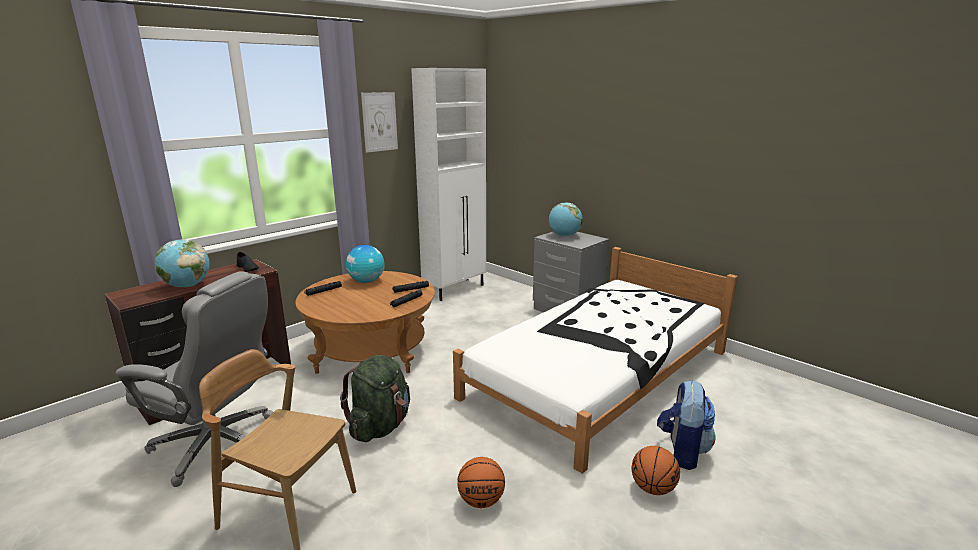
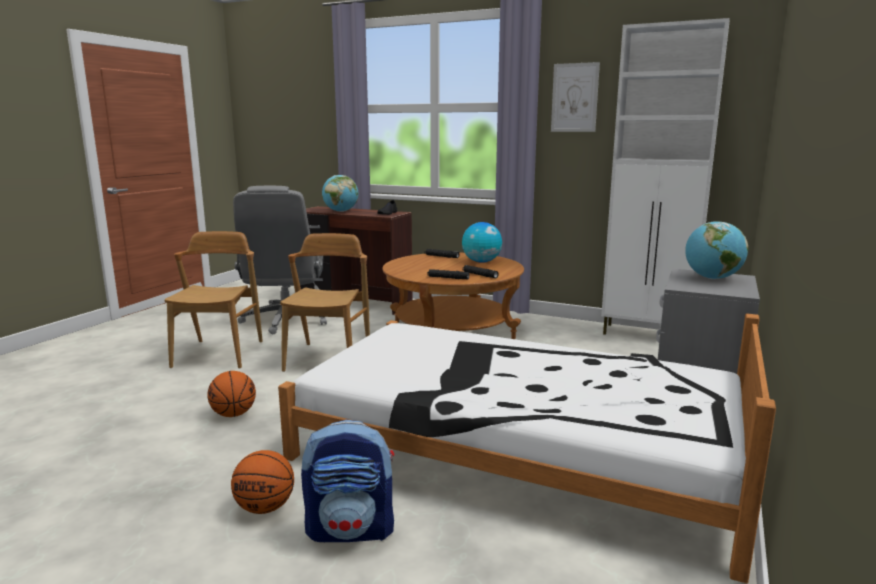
camera: 70 degrees right, 5 degrees down
(380, 426) = (329, 358): green backpack -> brown chair

